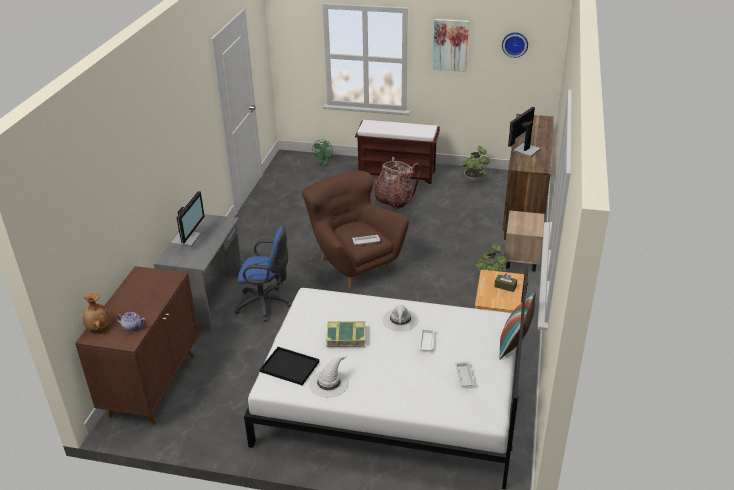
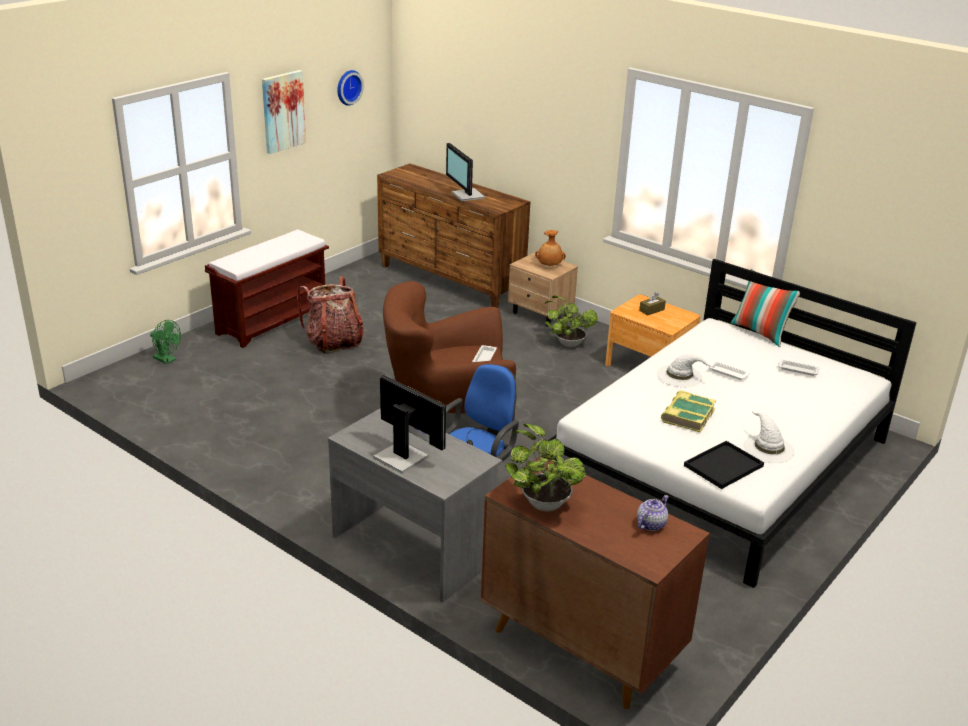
camera: 65 degrees left, 5 degrees down
(98, 327) = (631, 555): brown vase -> brown vase (549, 265)
(474, 179) = (351, 283): potted plant -> potted plant (543, 502)

